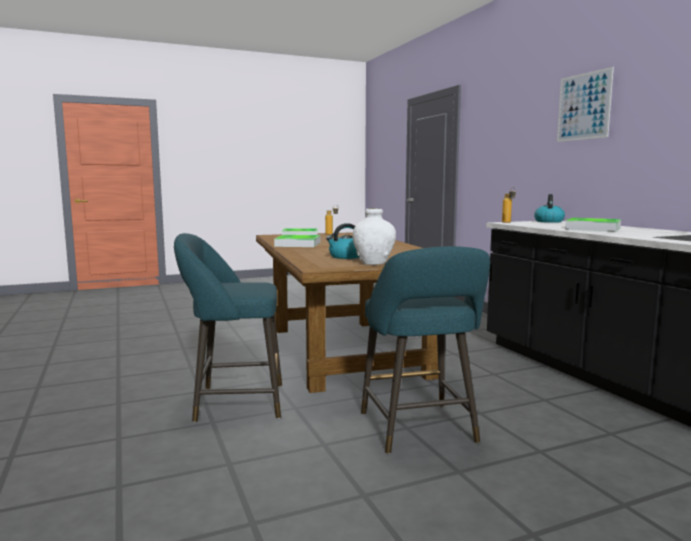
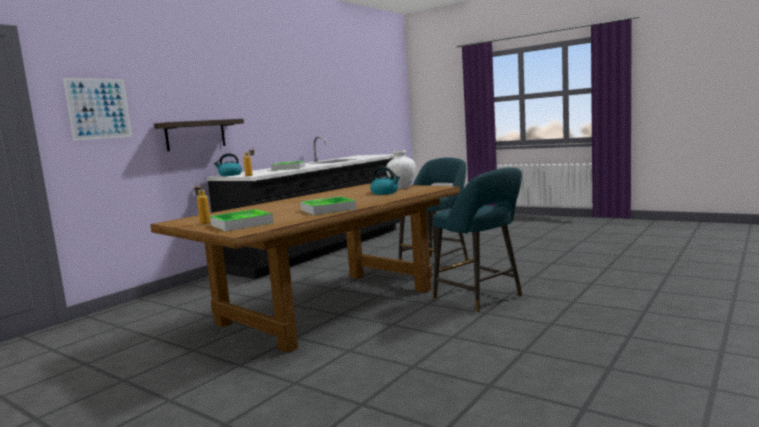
camera: 120 degrees left, 0 degrees up
(555, 168) = (195, 135): none -> shelf
(583, 106) = (211, 86): picture -> picture (99, 108)

